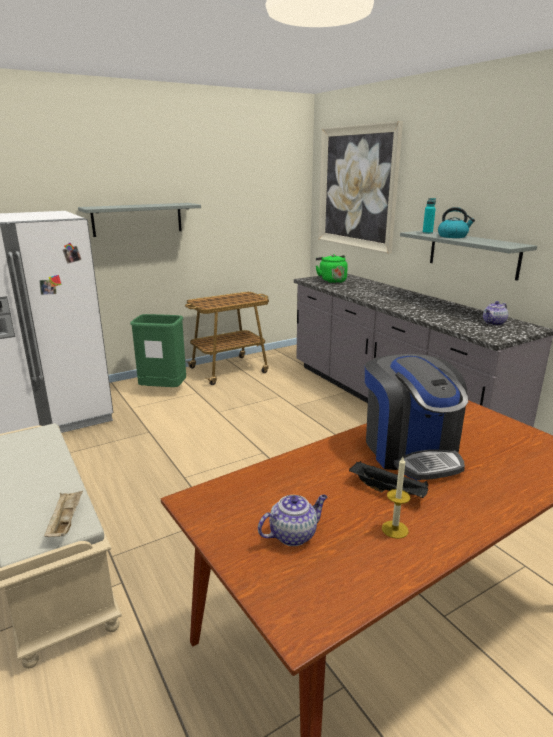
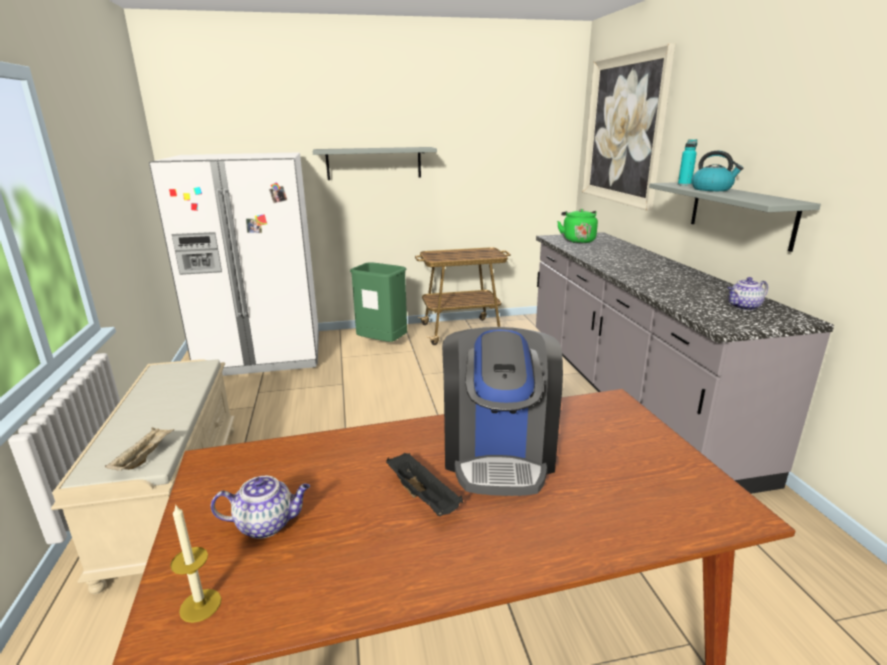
camera: 20 degrees right, 0 degrees up
(395, 529) = (384, 548): candle -> candle (200, 605)

